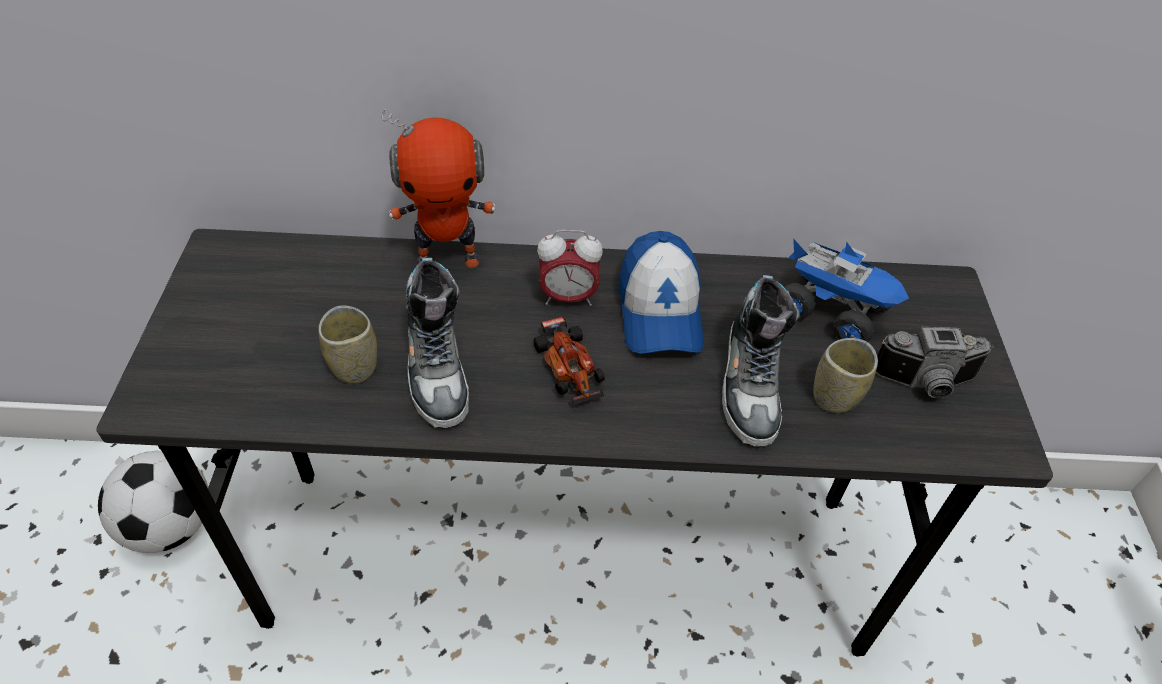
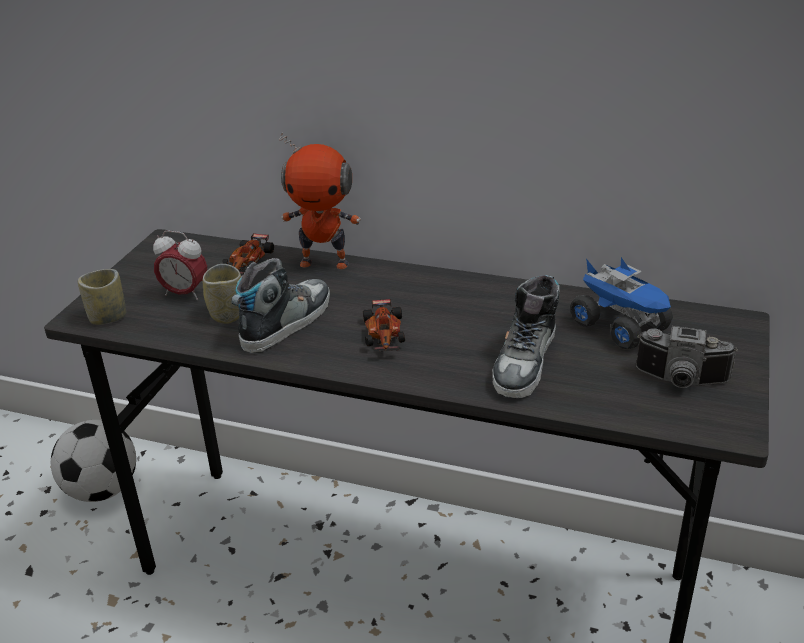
camera: 20 degrees right, 15 degrees down
(345, 273) = (247, 263): none -> toy car
(437, 367) = (286, 322): shoe -> shoe turned 150 degrees counterclockwise
(568, 298) = (404, 294): alarm clock -> alarm clock (185, 294)
(659, 311) = (473, 310): cap -> none
(835, 396) = (594, 378): cup -> cup (108, 317)

